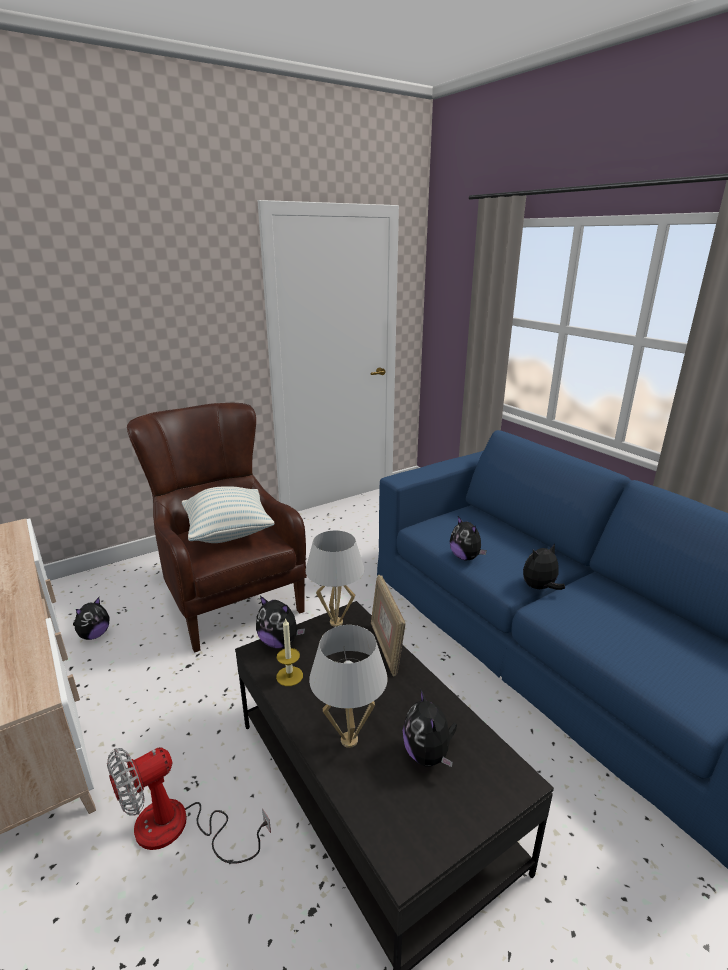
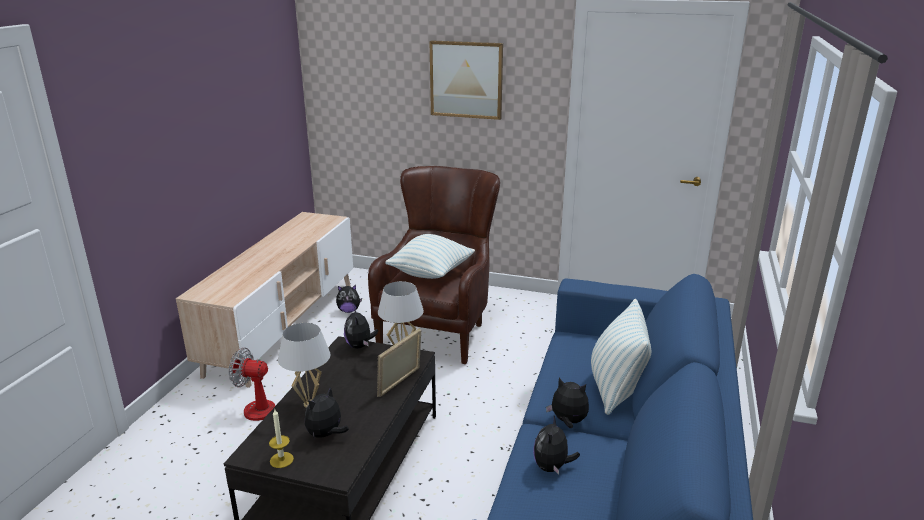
camera: 50 degrees right, 0 degrees up
(147, 303) = (466, 79): none -> picture
(289, 676) = (336, 363): candle -> candle (281, 460)
(465, 557) = (556, 371): plush toy -> plush toy (552, 467)
(521, 545) = (616, 389): none -> pillow

